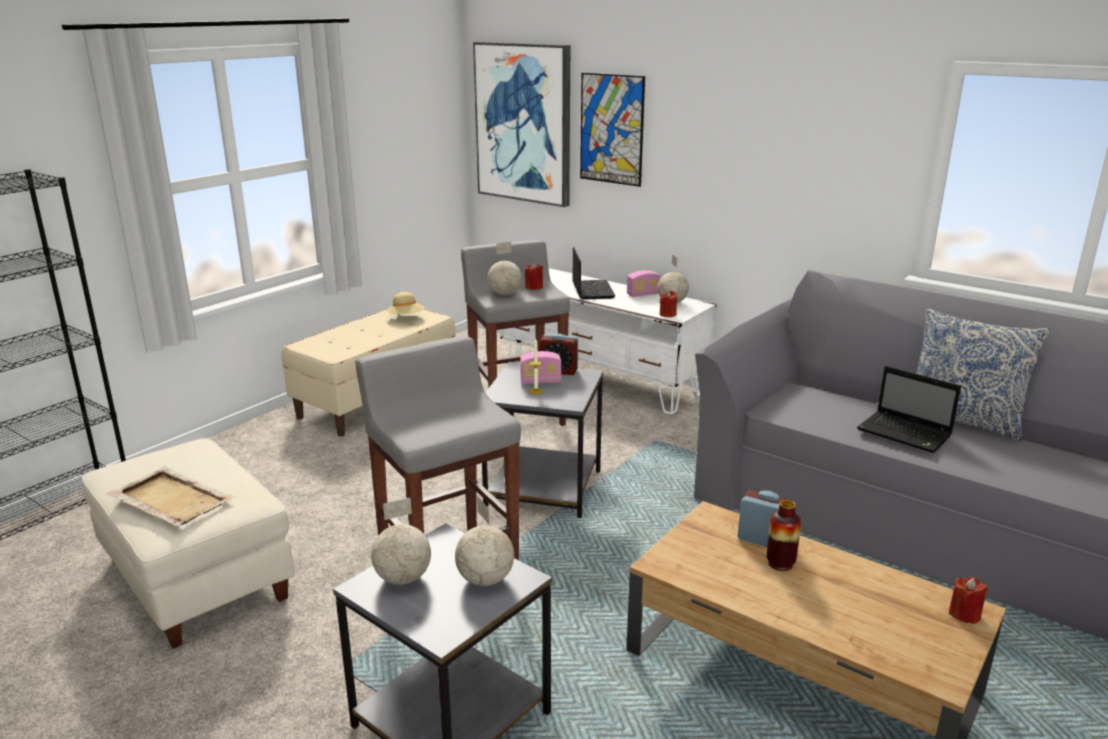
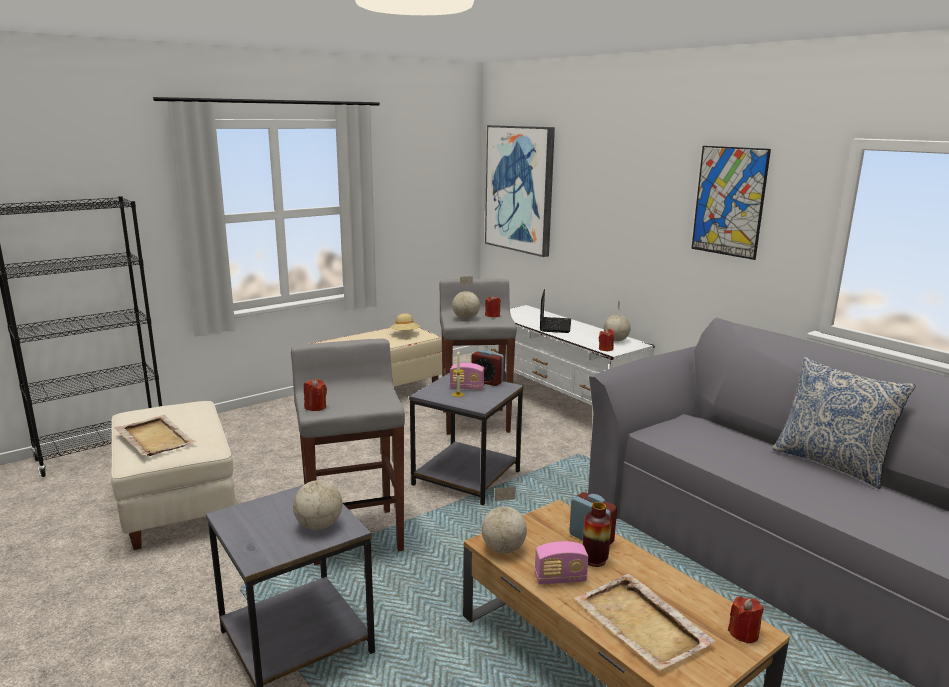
camera: 15 degrees right, 5 degrees down
(404, 578) = (260, 515): globe -> globe (504, 549)
(412, 433) = (315, 407): none -> red candle
(611, 129) = (581, 195): picture -> picture (729, 201)
(643, 294) = (595, 332): radio -> radio (560, 579)
(866, 624) = (642, 624): none -> beige tray
(906, 433) = (765, 467): laptop -> none

